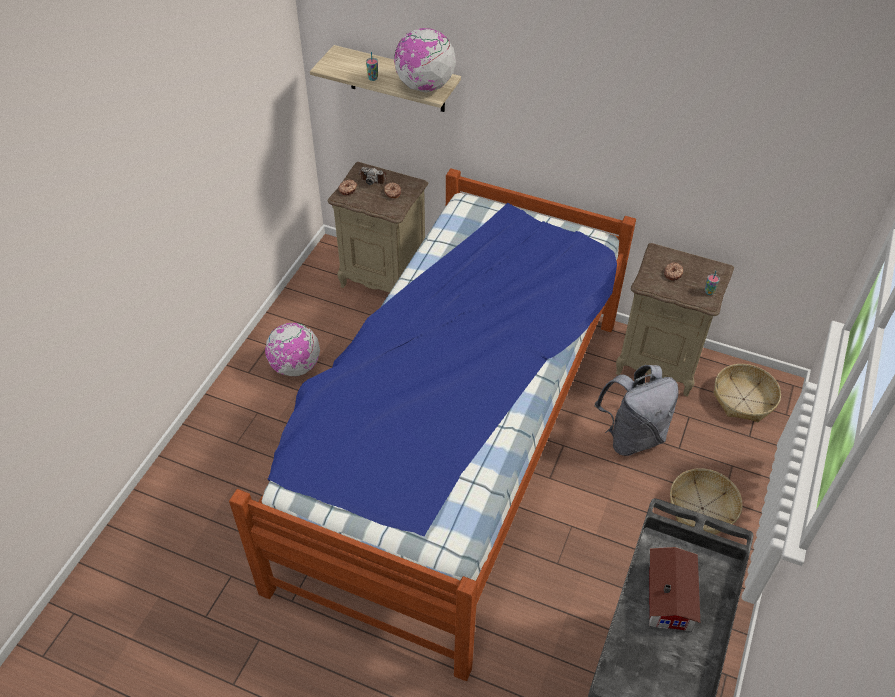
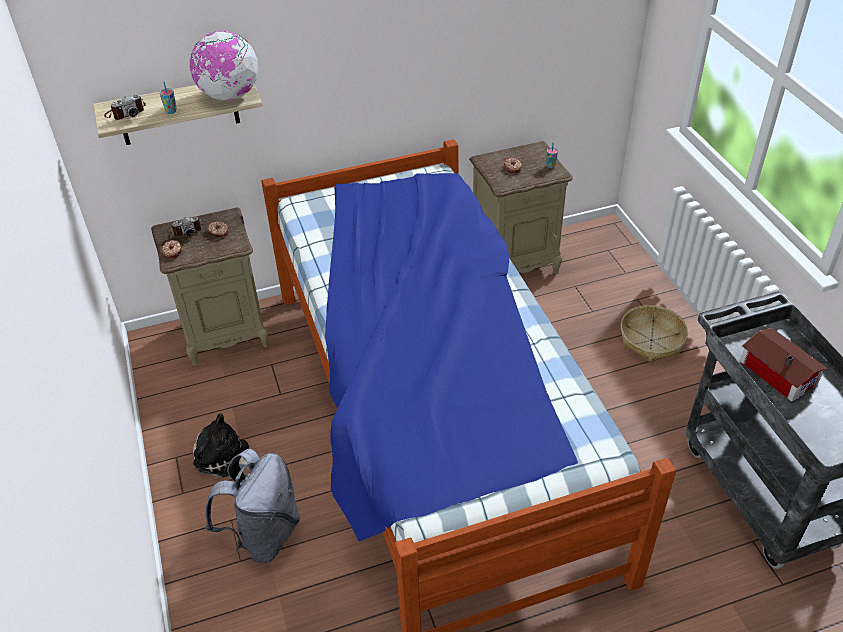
camera: 40 degrees left, 5 degrees down
(295, 367) = (225, 457): globe -> plush toy
(344, 63) = (126, 113): none -> camera
(632, 436) = (553, 325): grey backpack -> grey backpack (264, 535)
(743, 399) = (595, 251): basket -> none

